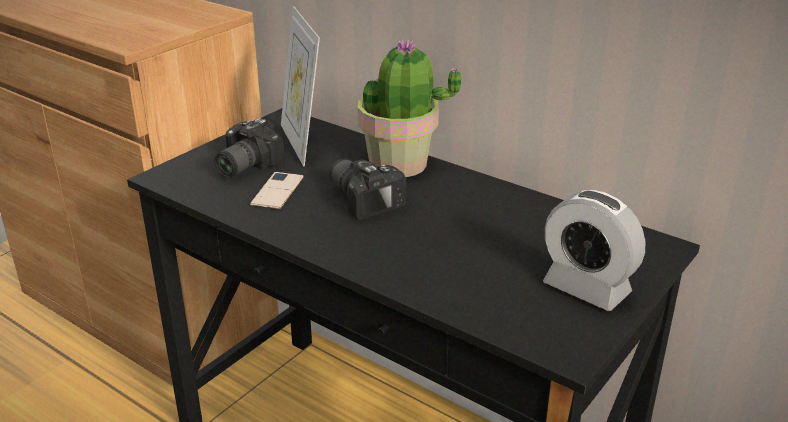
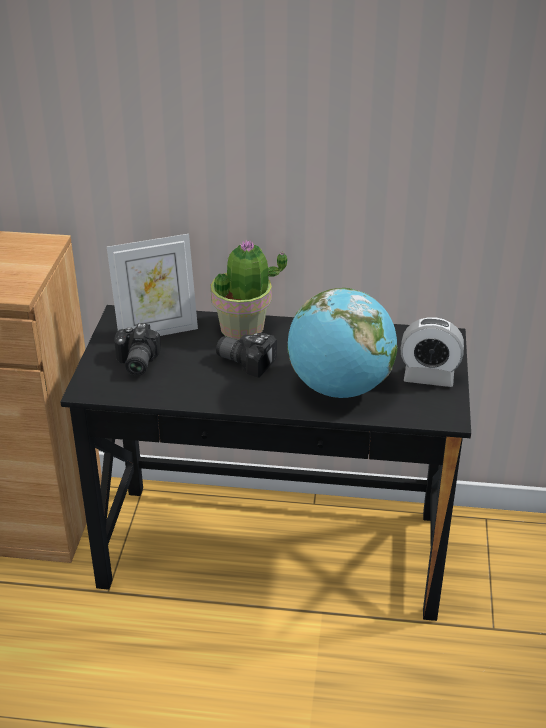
camera: 30 degrees left, 5 degrees up
(277, 191) = (182, 374): phone -> none
(302, 143) = (157, 331): picture frame -> picture frame turned 60 degrees counterclockwise
(447, 263) = (340, 388): none -> globe

